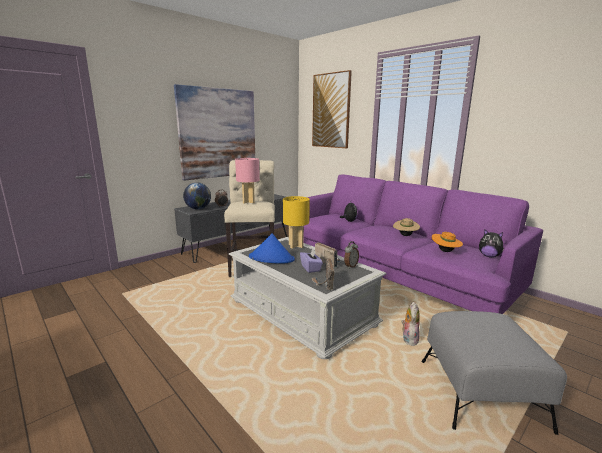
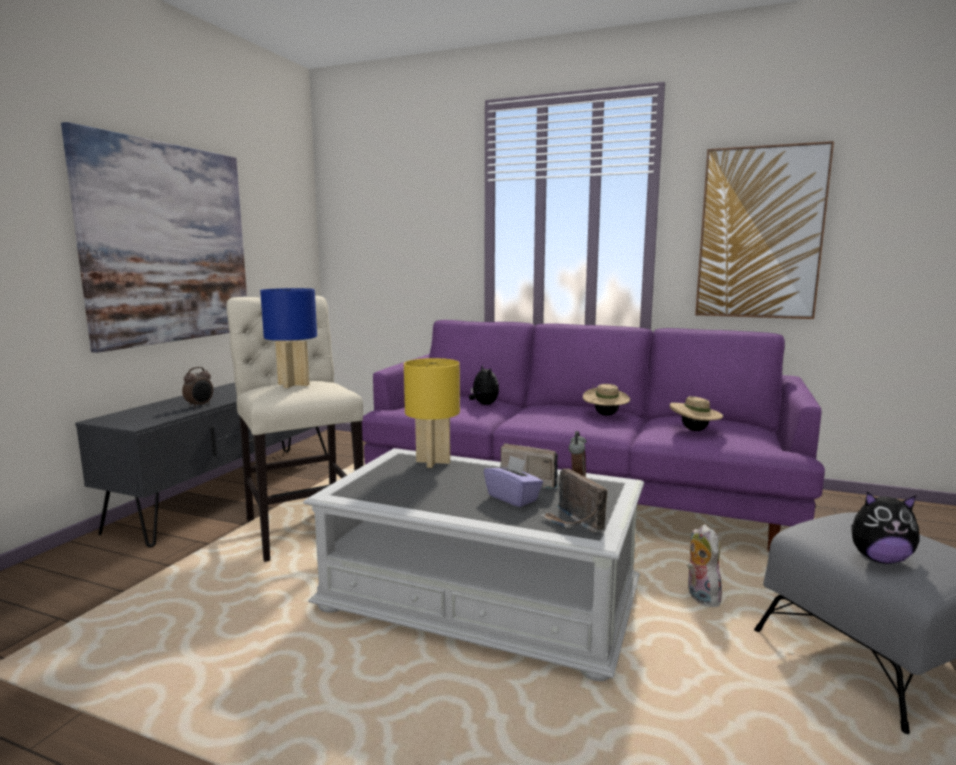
camera: 25 degrees left, 5 degrees down
(198, 209) = (144, 416): globe -> none
(249, 202) = (294, 384): pink table lamp -> blue table lamp
(271, 258) = (414, 494): blue hat -> none
(331, 111) = (393, 204): picture -> picture (760, 233)
(445, 251) = (694, 430): orange hat -> beige hat
(489, 256) = (754, 428): plush toy -> plush toy (879, 559)

